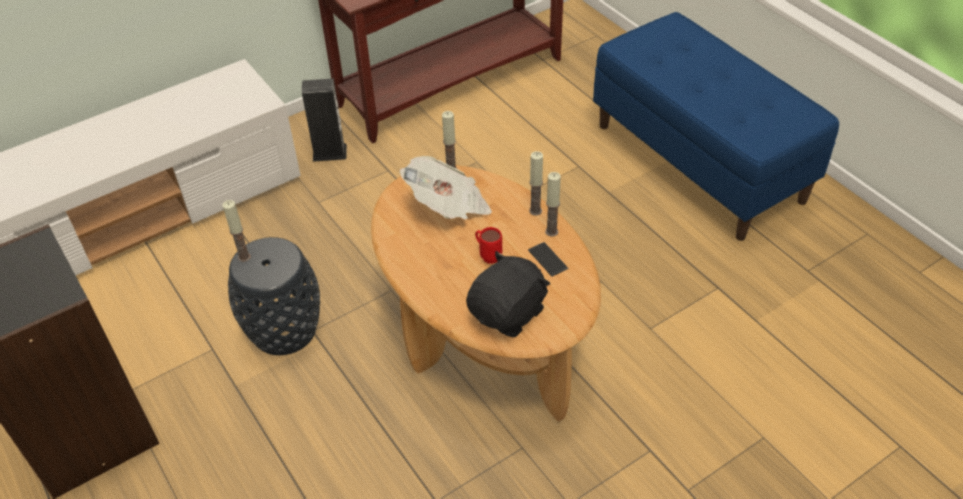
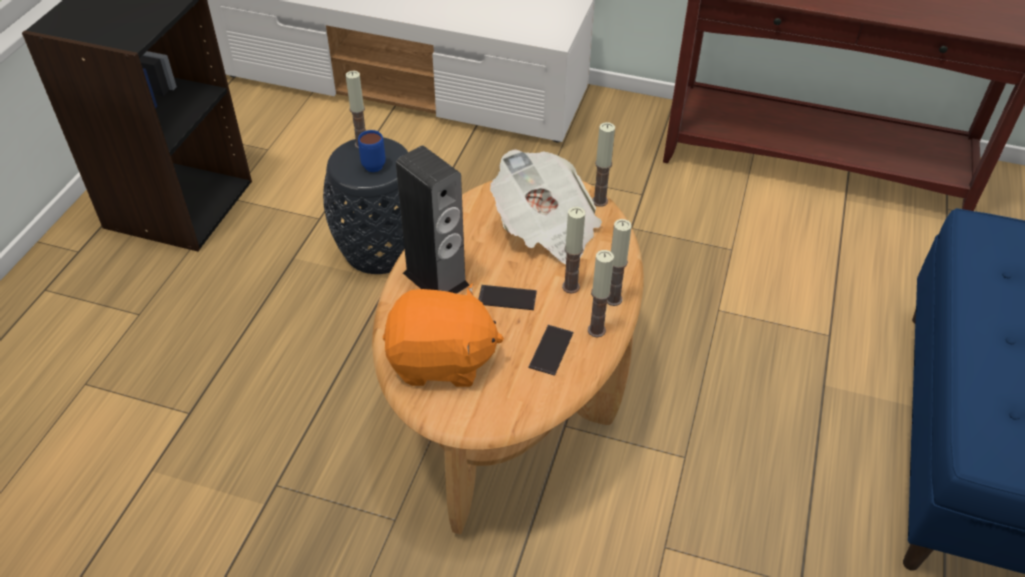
camera: 50 degrees right, 0 degrees up
(272, 261) = (373, 163): none -> blue mug
(329, 153) = (616, 143): speaker -> speaker (436, 279)
(487, 255) = (507, 298): red mug -> phone
(507, 223) = (570, 287): none -> candle
(508, 313) = (441, 361): black plush toy -> orange plush toy

